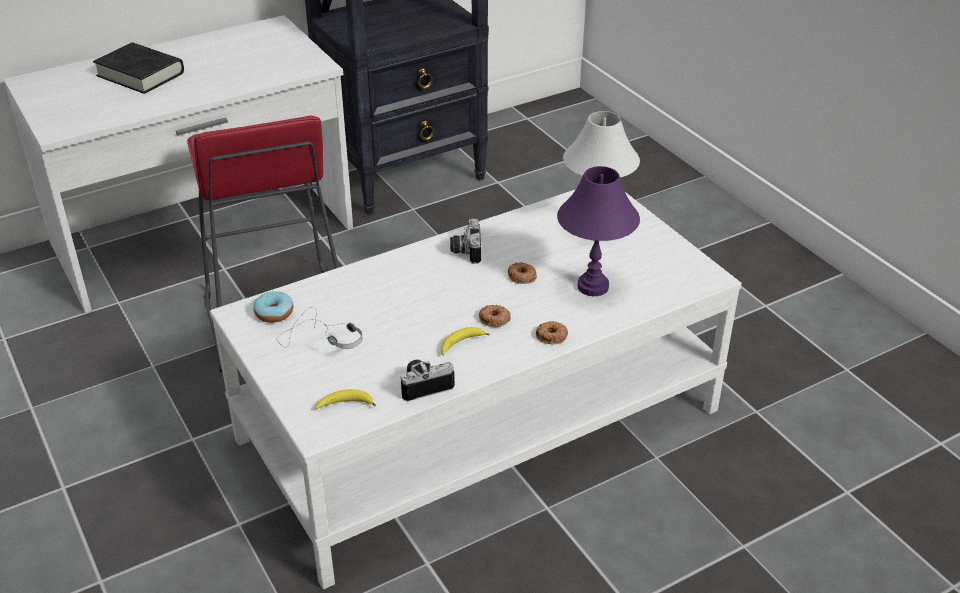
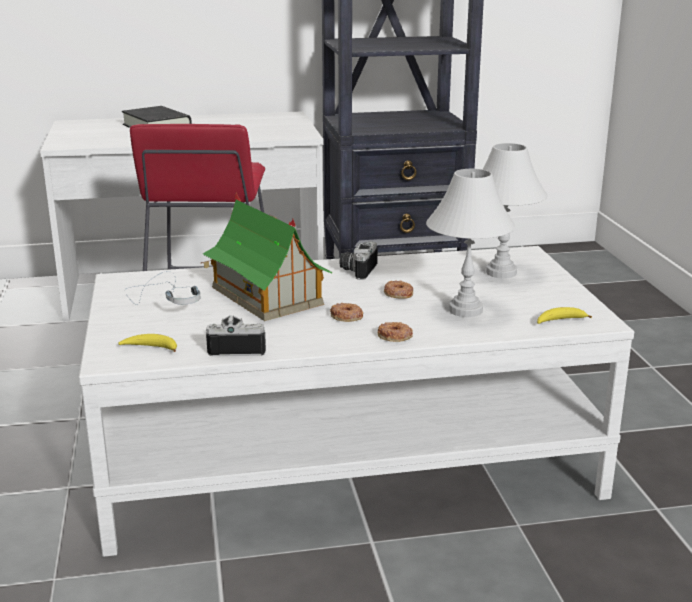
camera: 20 degrees right, 15 degrees down
(274, 313) = (147, 283): donut -> none
(402, 305) = (266, 295): none -> toy house
(460, 344) = (298, 327): banana -> banana (559, 321)
(593, 287) = (465, 310): purple table lamp -> white table lamp

